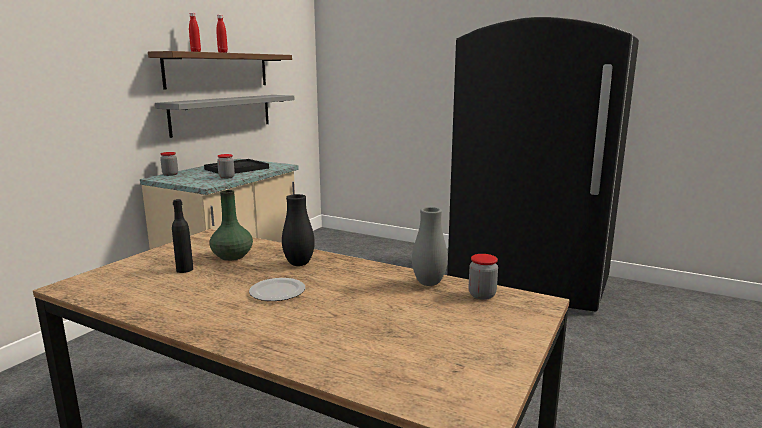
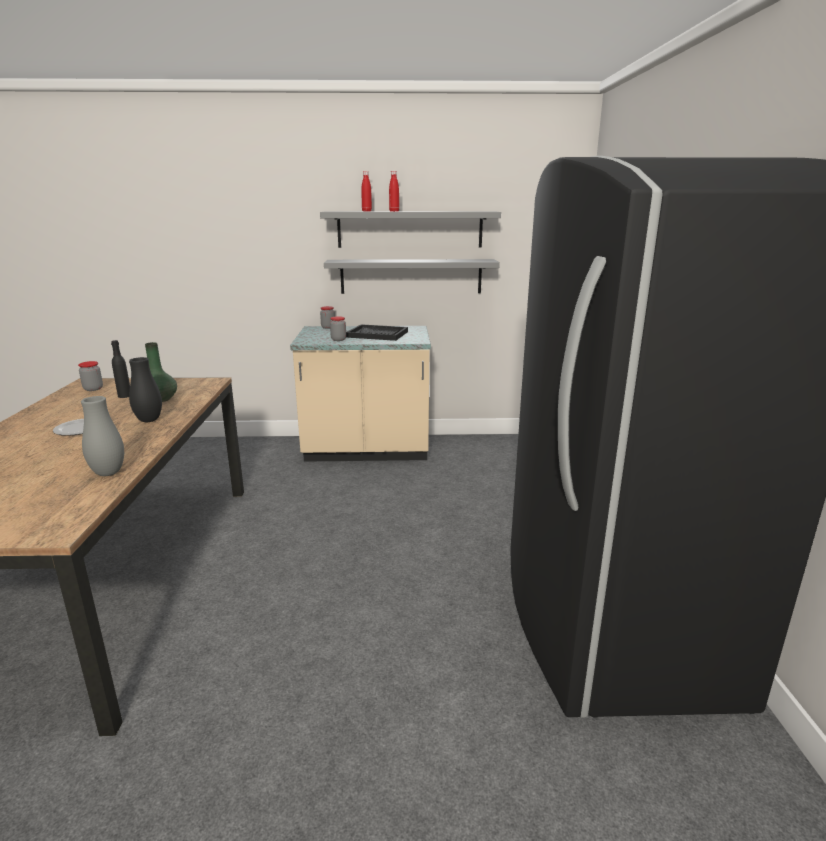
camera: 60 degrees right, 5 degrees up
(218, 70) = (410, 229): brown shelf -> grey shelf
(482, 295) = (77, 500): jar -> jar (93, 389)

